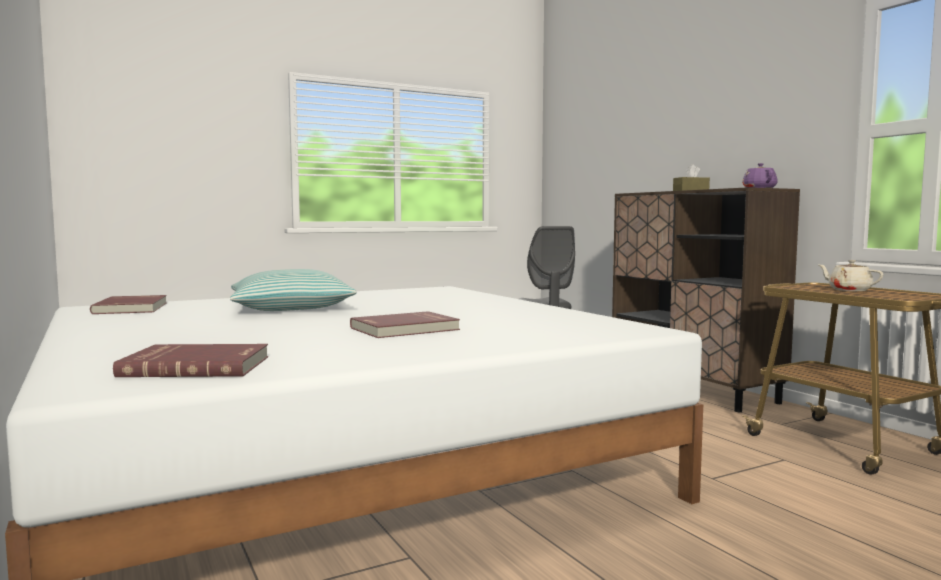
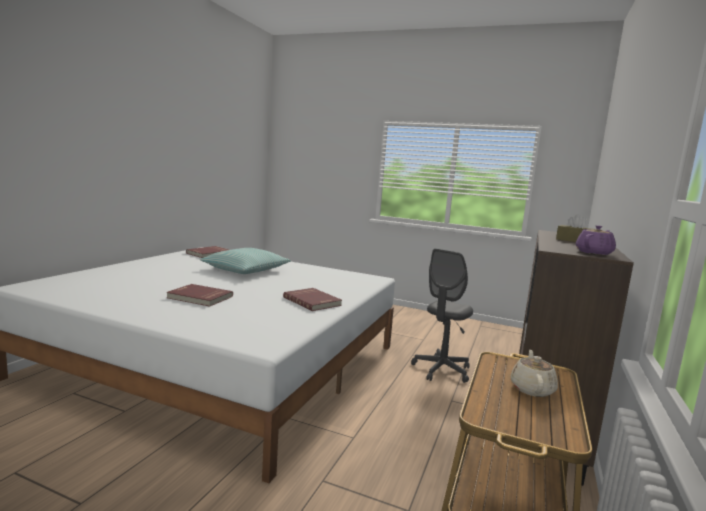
camera: 50 degrees right, 5 degrees up
(197, 366) = (74, 288): red book -> red book (313, 301)

